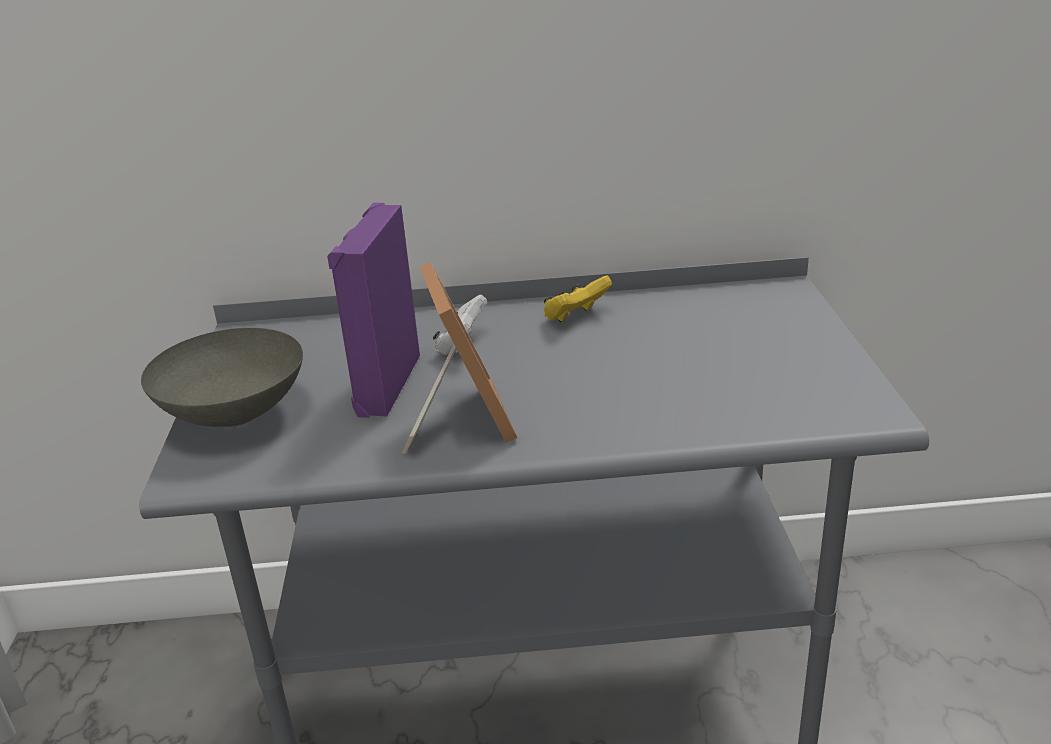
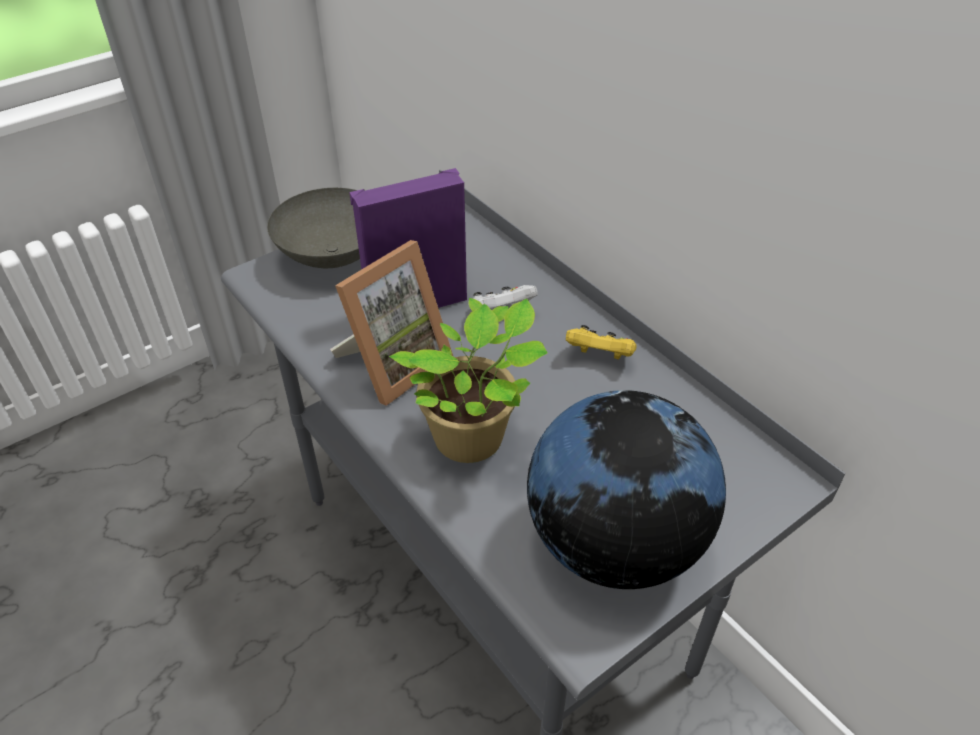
camera: 55 degrees right, 15 degrees up
(612, 404) = (474, 440): none -> potted plant
(791, 372) = (614, 543): none -> globe

